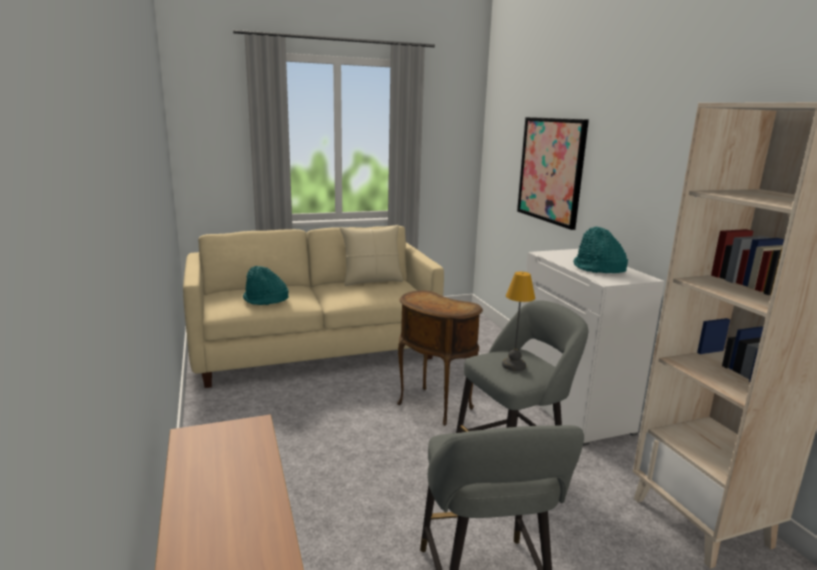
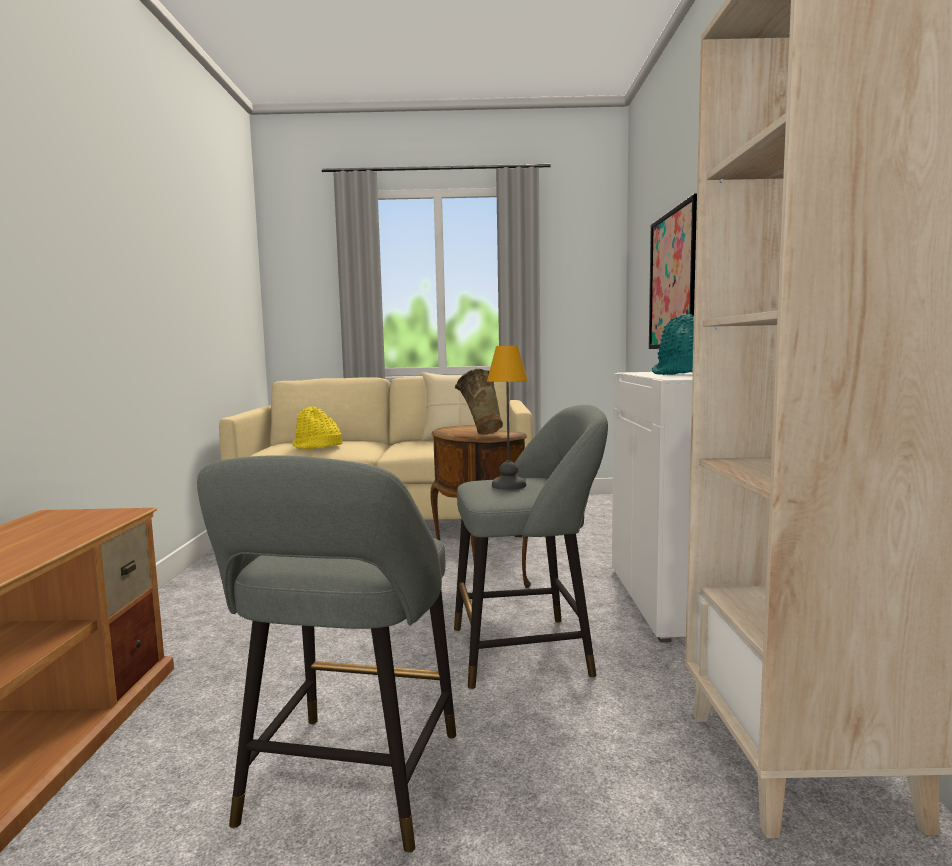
camera: 20 degrees right, 10 degrees down
(265, 300) = (317, 446): turquoise hat -> yellow hat
(448, 306) = (481, 433): none -> beige vase

